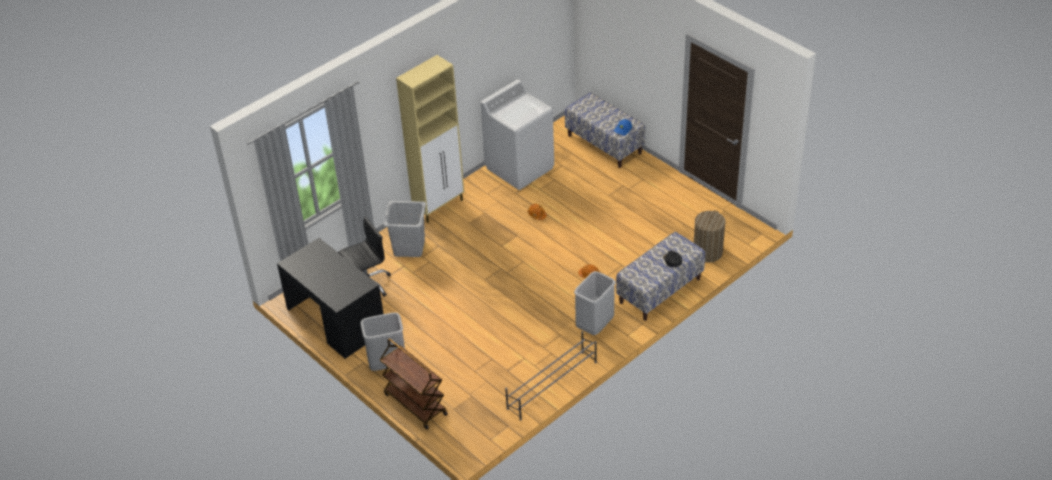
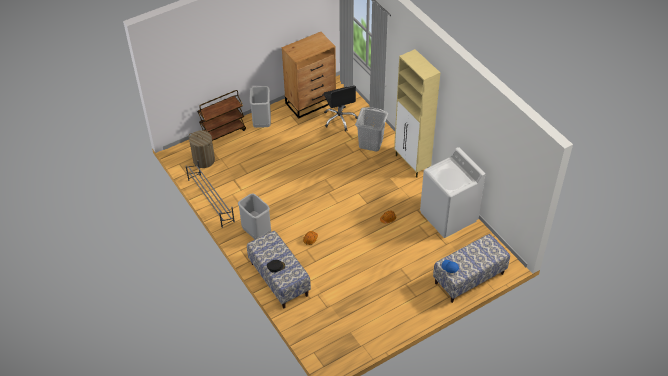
camera: 100 degrees right, 5 degrees up
(336, 320) = (311, 102): black desk -> brown dresser
(707, 252) = (312, 321): laundry basket -> laundry basket (204, 160)

